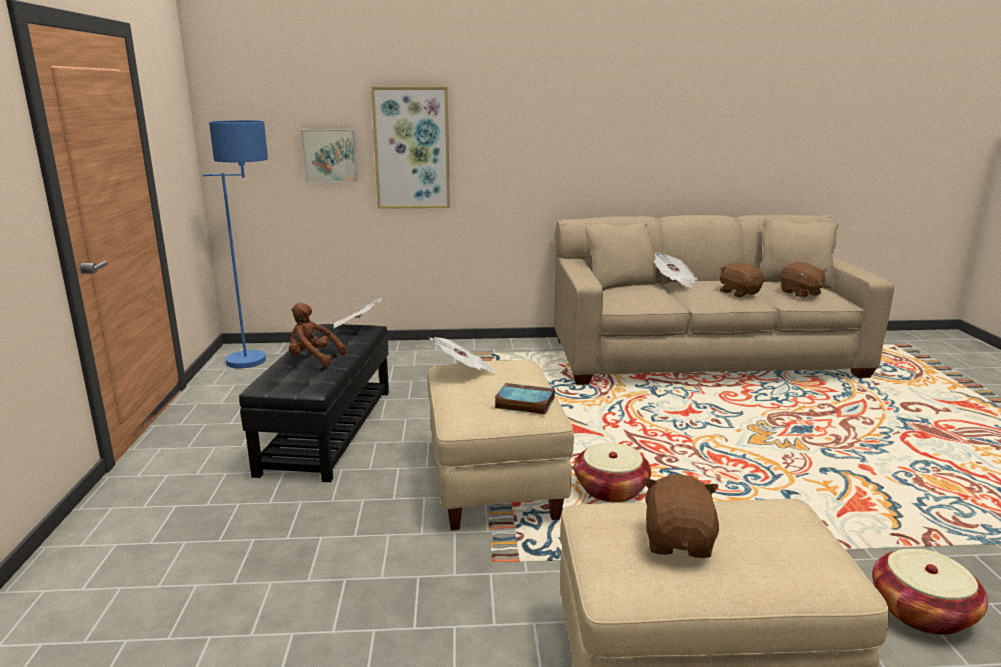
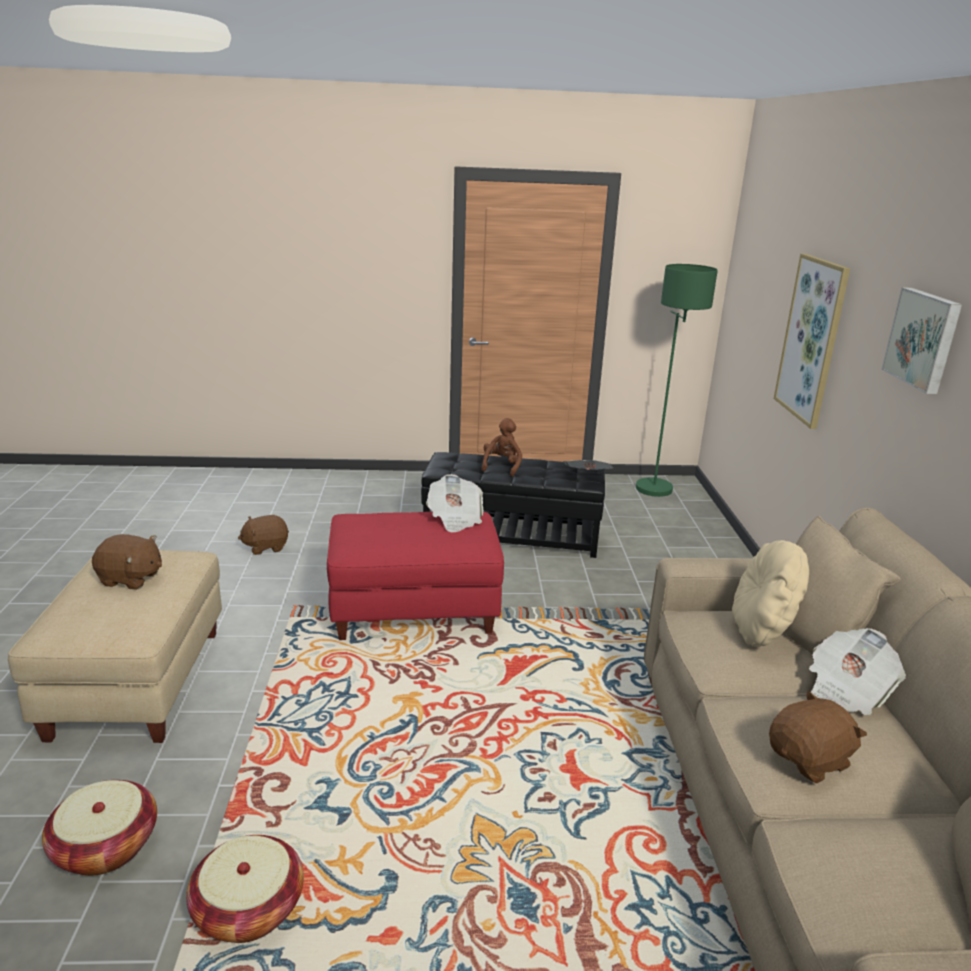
camera: 90 degrees right, 5 degrees up
(258, 360) = (657, 493): blue floor lamp -> green floor lamp
(330, 155) = (770, 324): picture -> picture (924, 339)
(492, 480) = (414, 610): beige ottoman -> red ottoman
(523, 403) = (375, 540): book -> none
(611, 489) = (383, 676): basket -> basket (249, 909)
(630, 290) = (760, 632): none -> beige pillow
(800, 293) = (860, 865): brown plush toy -> brown plush toy (266, 547)

